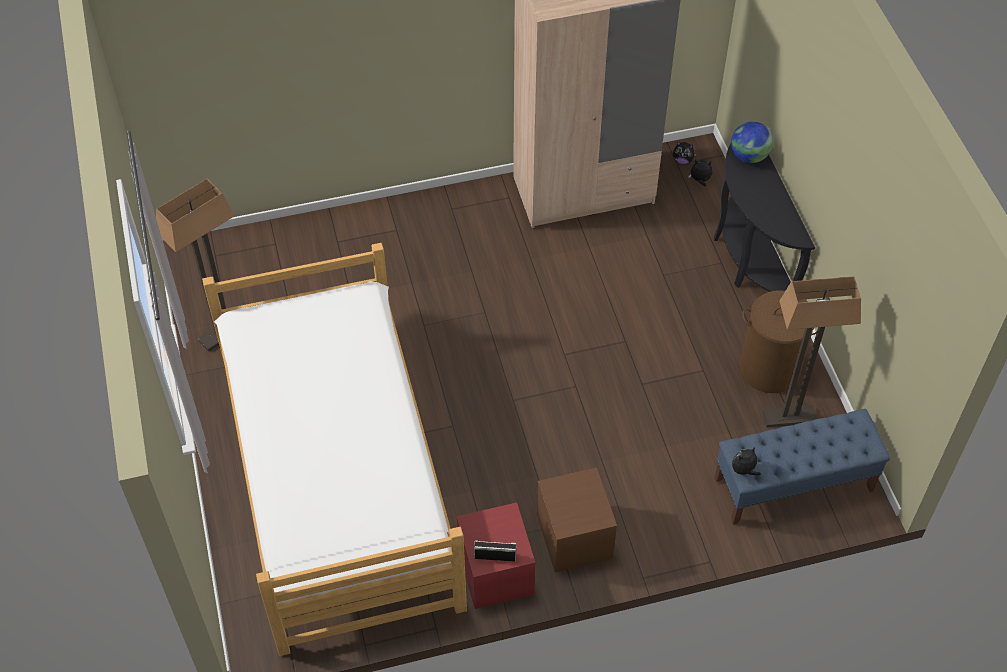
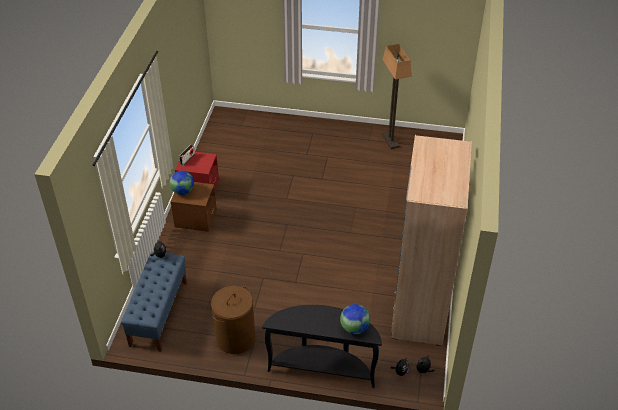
camera: 115 degrees right, 10 degrees down
(338, 482) = (281, 154): bed -> none
(582, 518) = (183, 191): none -> globe
(789, 417) = (199, 332): floor lamp -> none

